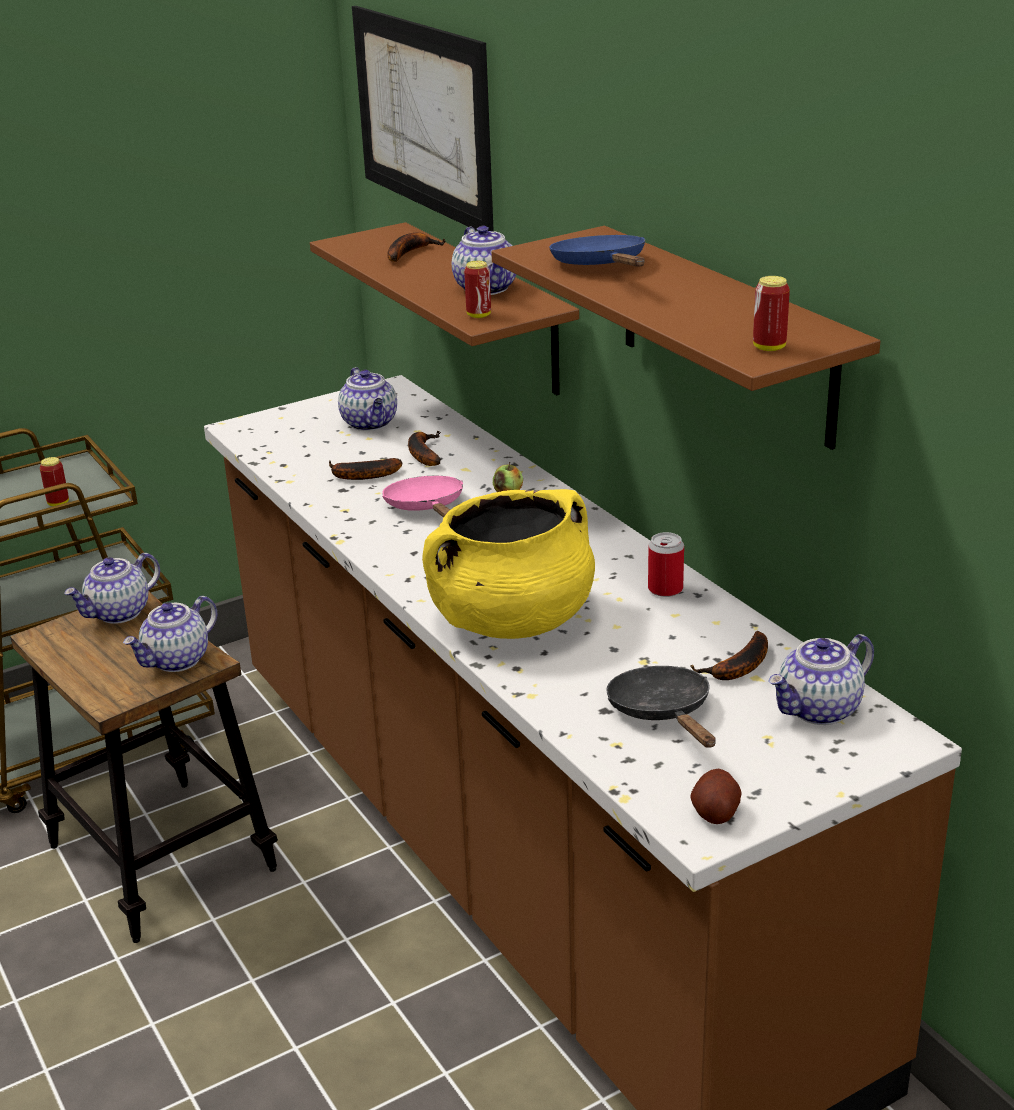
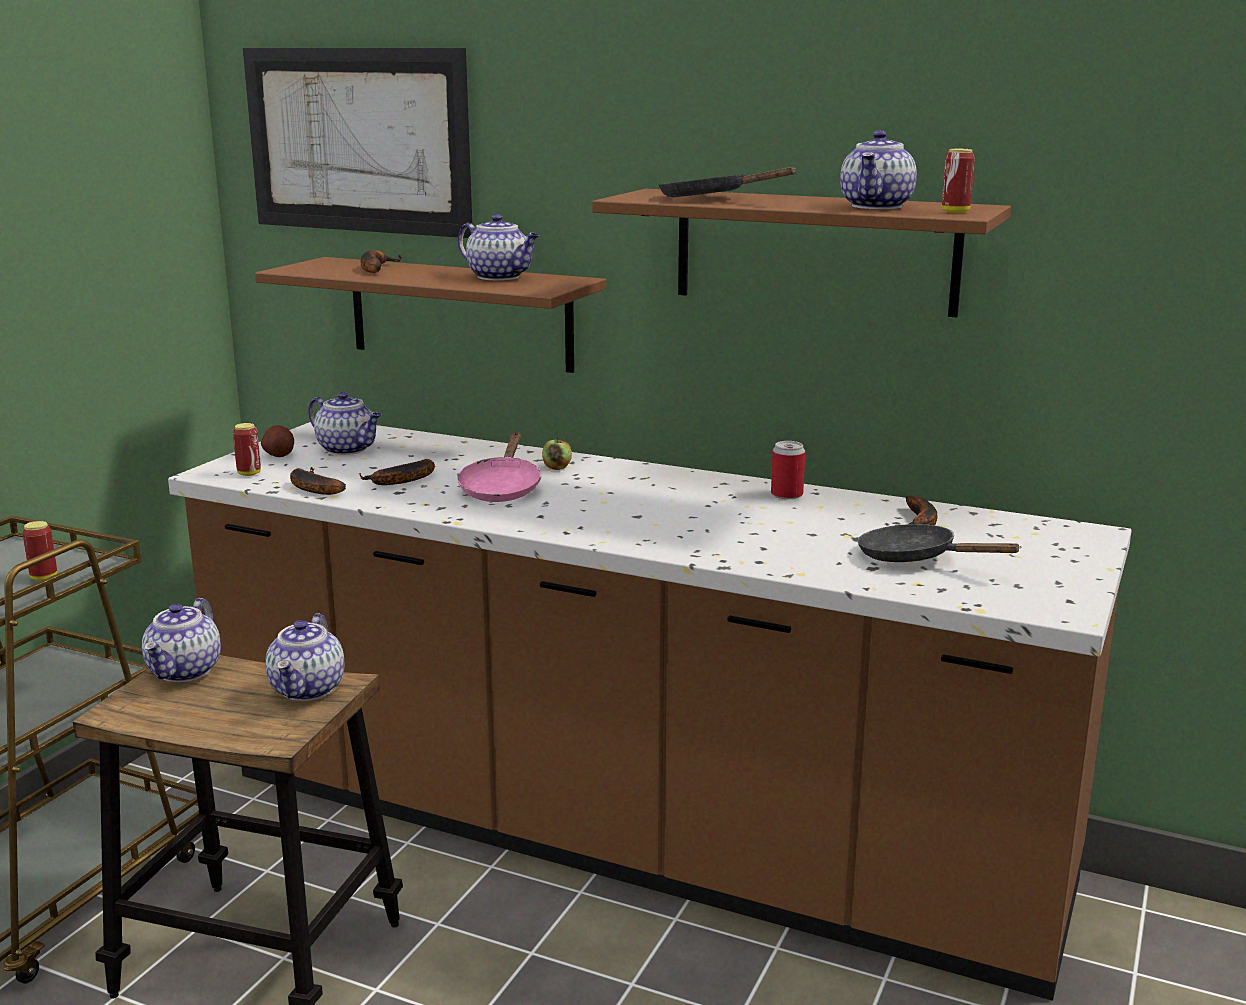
camera: 35 degrees left, 10 degrees down
(423, 453) = (434, 458): banana -> banana (311, 488)
(427, 508) = (501, 488): pink frying pan -> pink frying pan turned 120 degrees counterclockwise
(478, 315) = (531, 288): can -> can (249, 473)
(511, 621) = (702, 536): yellow cooking pot -> none
(602, 266) = (711, 199): blue frying pan -> black frying pan
(715, 812) = (1054, 600): potato -> potato (279, 454)
(819, 710) = (1013, 531): teapot -> teapot (877, 206)

